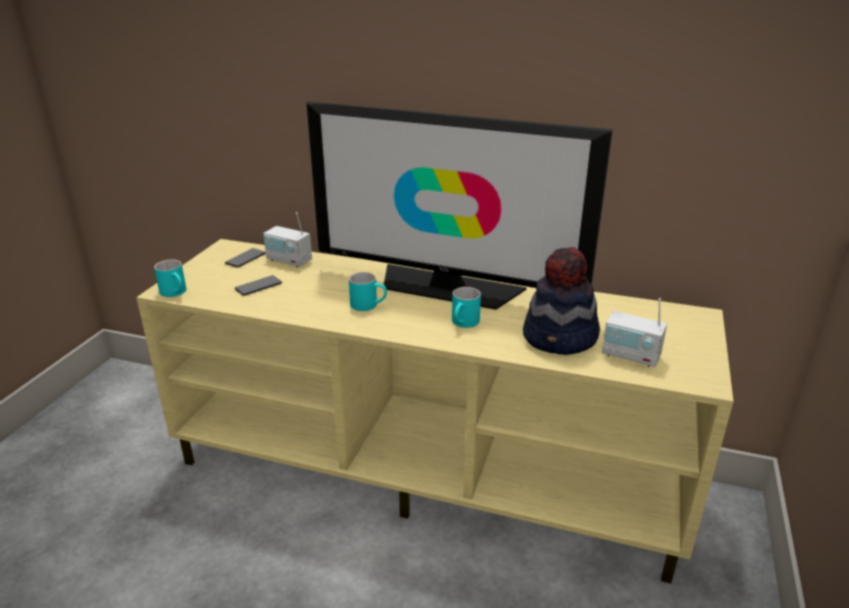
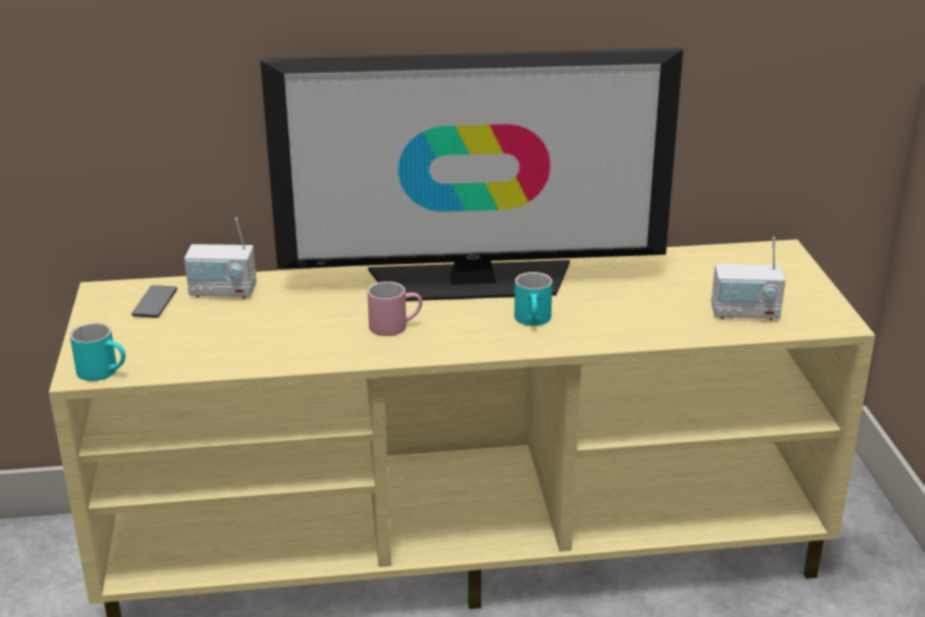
camera: 25 degrees left, 0 degrees up
(258, 286) = (218, 336): phone -> none
(369, 305) = (395, 325): turquoise mug -> pink mug
(560, 338) = (656, 311): hat -> none

